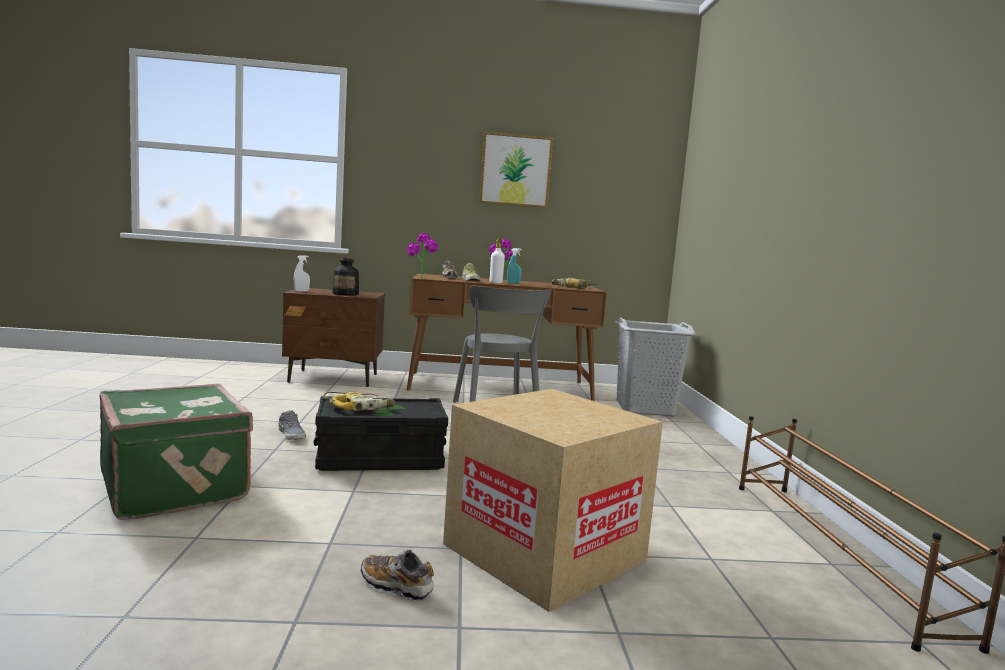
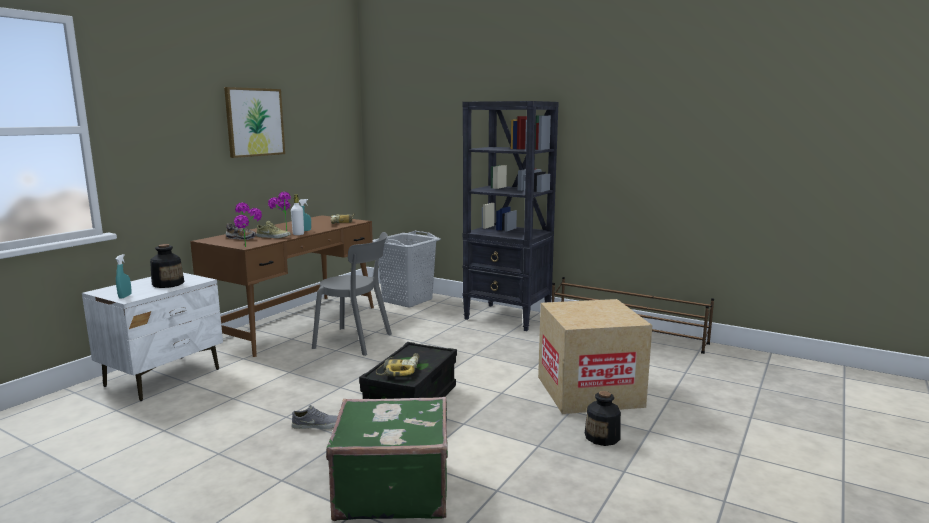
camera: 55 degrees left, 5 degrees up
(301, 291) = (125, 296): white spray bottle -> turquoise spray bottle
(334, 378) = (164, 377): brown nightstand -> white nightstand
(396, 586) = (602, 437): shoe -> bottle
(705, 460) = (508, 317): none -> black bookcase

